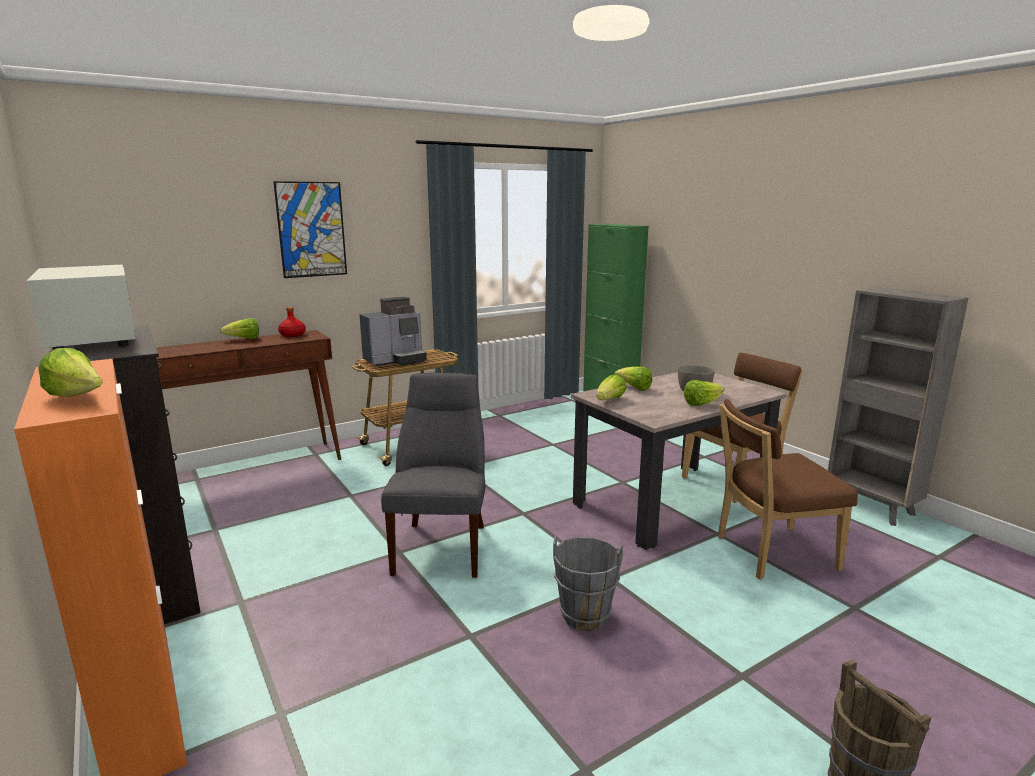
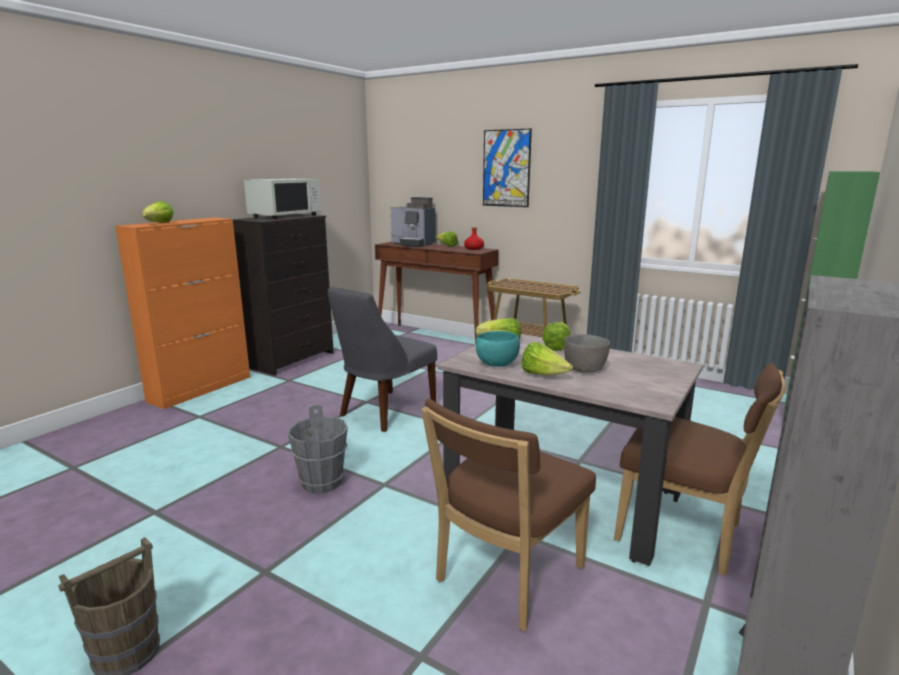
camera: 65 degrees right, 0 degrees up
(396, 360) = (523, 284): coffee machine -> coffee machine (413, 244)
(442, 546) = (384, 412): grey chair -> grey chair turned 150 degrees clockwise
(669, 411) = (497, 365): none -> turquoise bowl
(770, 553) = (505, 577): brown chair -> brown chair turned 105 degrees counterclockwise

